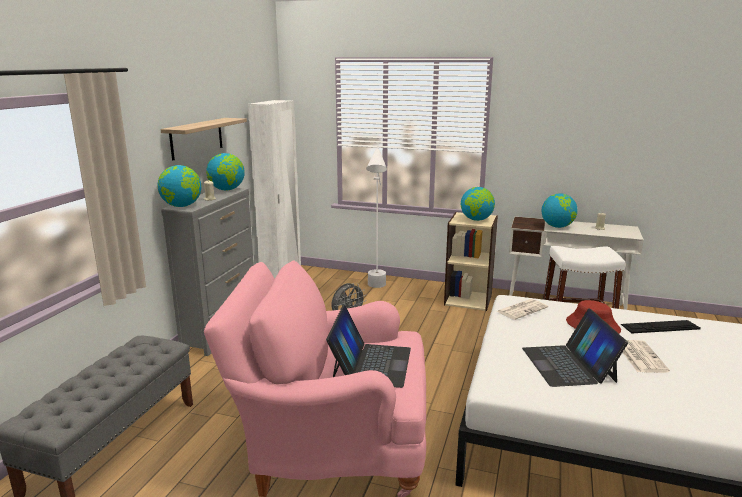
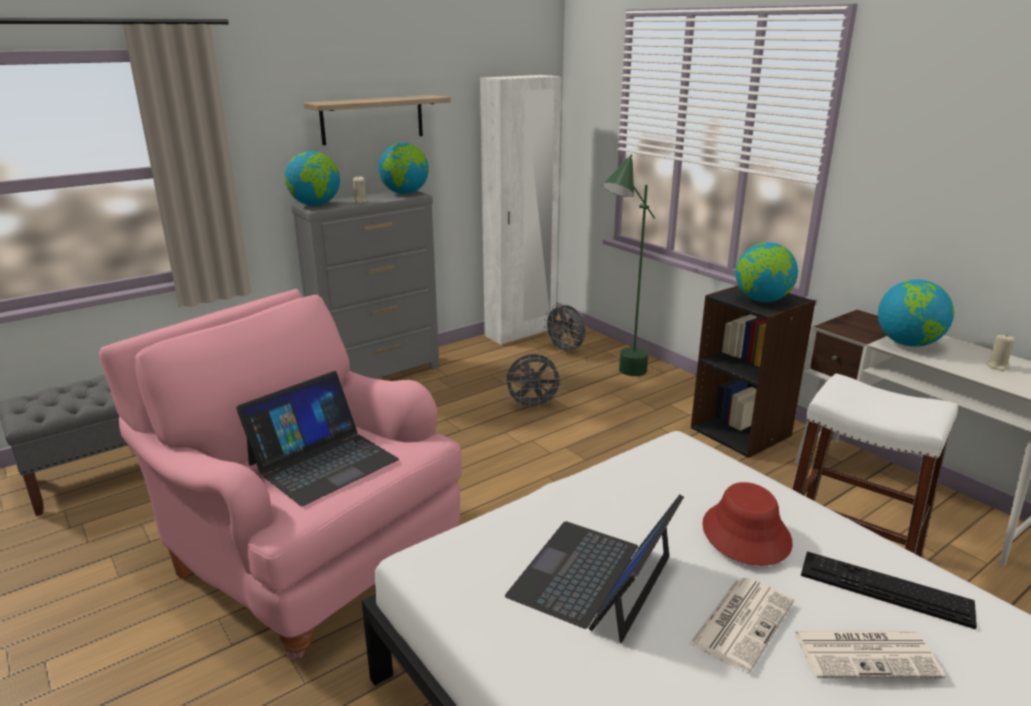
camera: 35 degrees right, 5 degrees up
(324, 283) = (565, 351): none -> grey fan
(376, 290) = (621, 378): white floor lamp -> green floor lamp
(468, 299) = (741, 431): beige bookcase -> black bookcase
(522, 309) = (668, 464): newspaper -> newspaper (866, 654)

